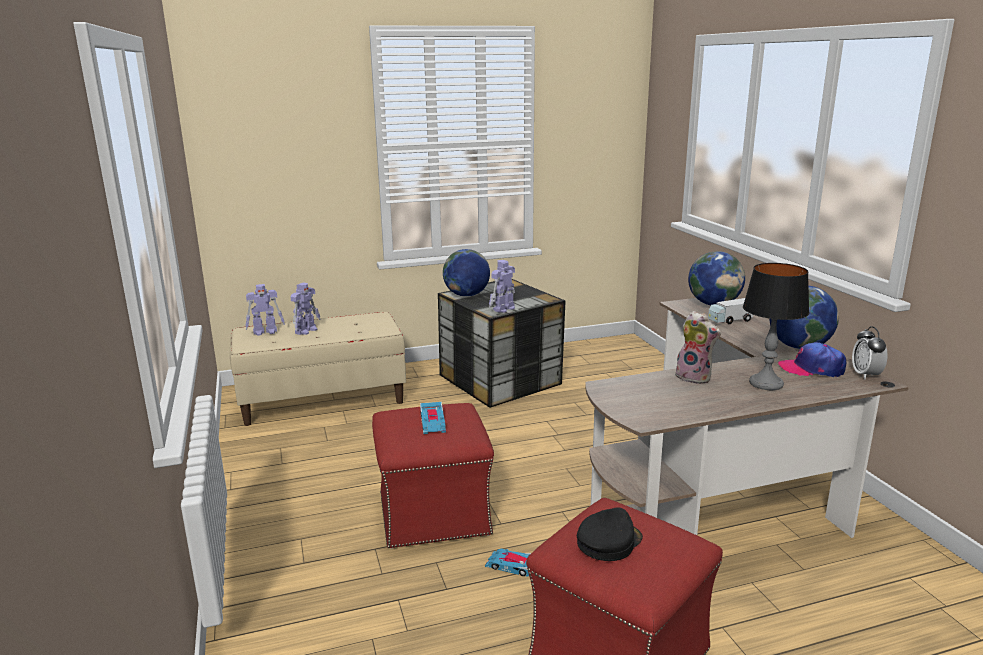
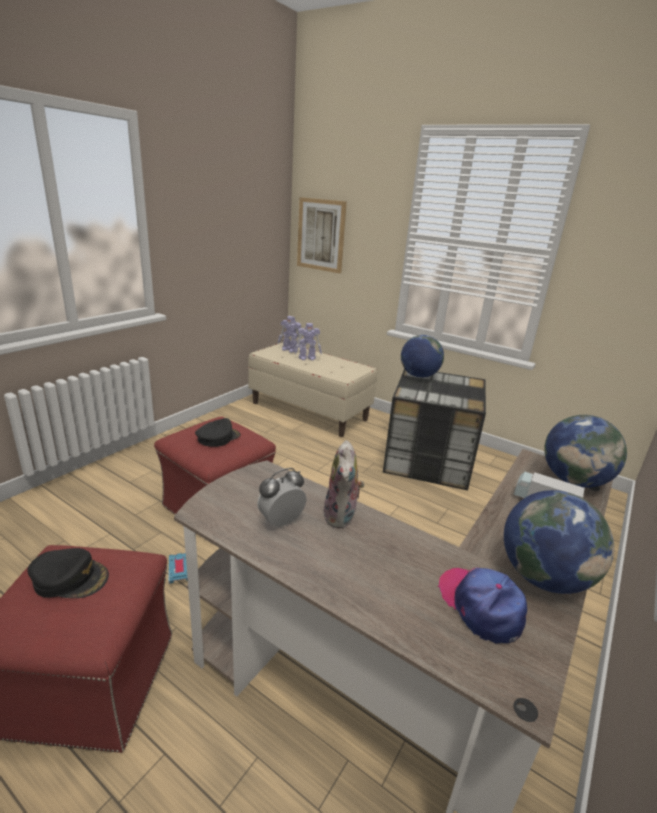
camera: 50 degrees right, 5 degrees up
(247, 168) = (321, 235): none -> picture
(432, 422) = (218, 437): toy car -> black cap
(503, 309) = (418, 395): toy robot -> none
(765, 383) = (382, 573): table lamp -> none
(866, 375) = (530, 672): alarm clock -> alarm clock (281, 522)

